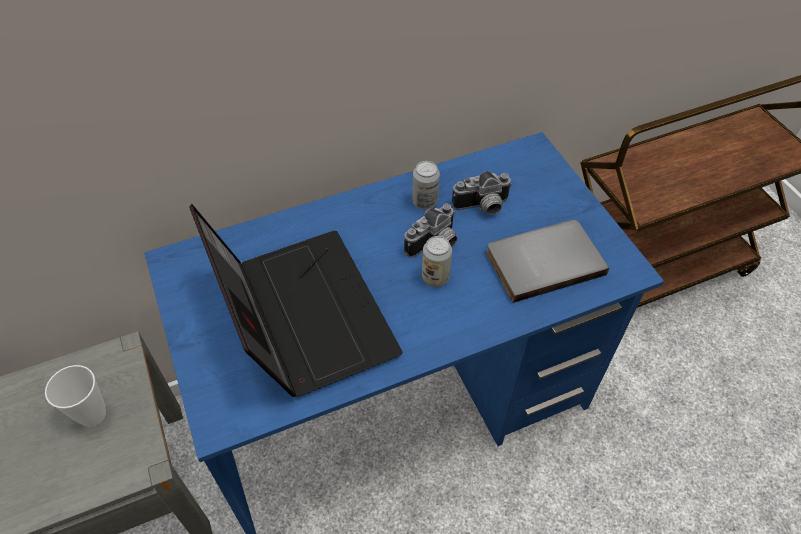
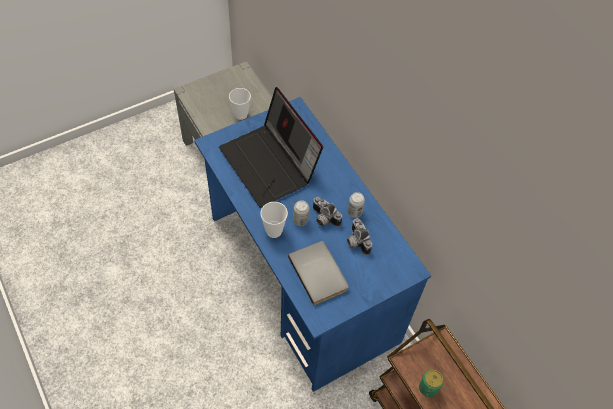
camera: 80 degrees right, 5 degrees up
(301, 314) = (270, 164): laptop -> laptop turned 90 degrees clockwise
(456, 320) = (274, 231): none -> cup
(678, 191) = (428, 388): none -> can

